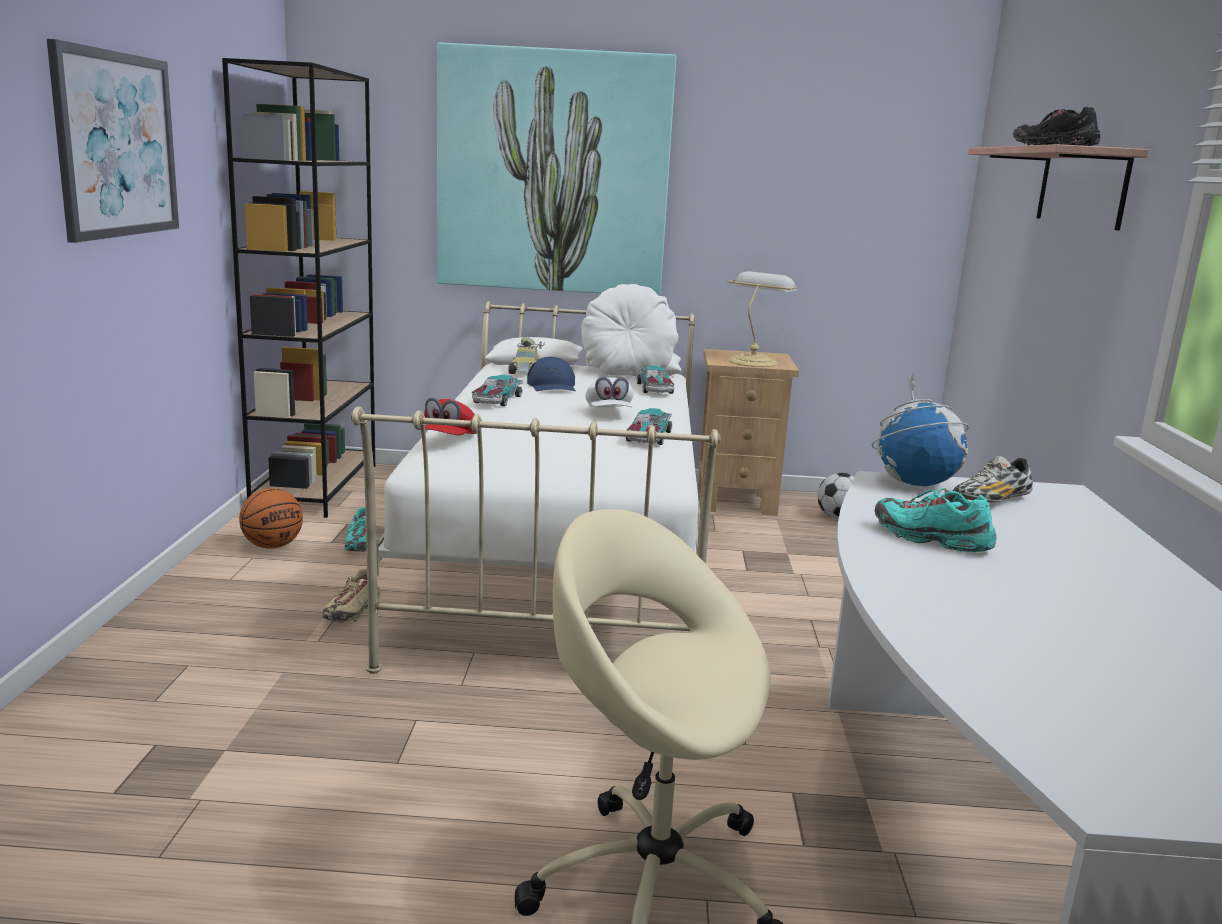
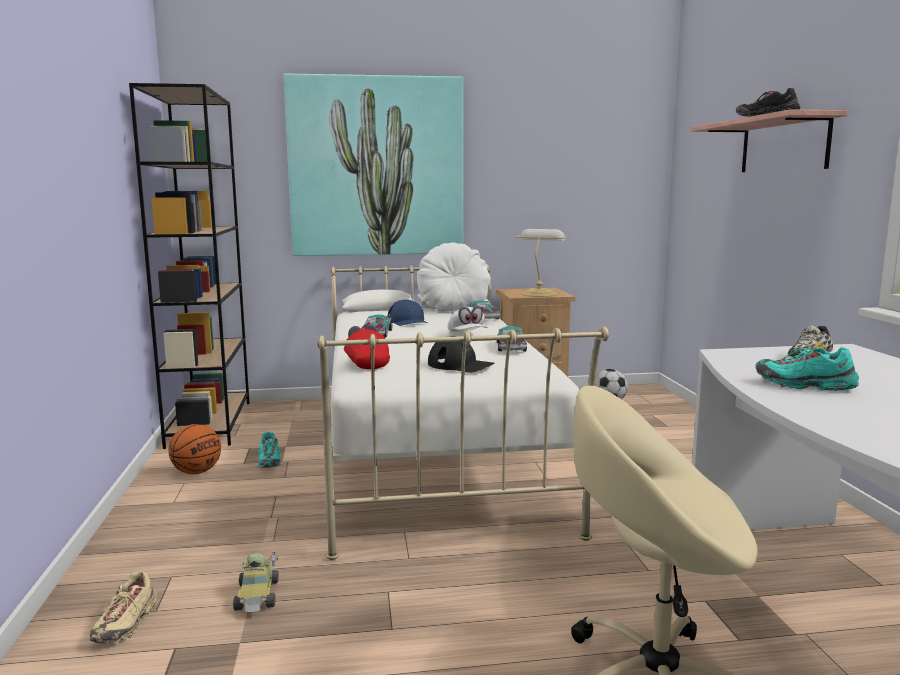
camera: 10 degrees left, 5 degrees down
(117, 145) = (69, 145): picture -> none
(352, 612) = (290, 514): beige shoe -> beige shoe (126, 624)
(449, 440) = (366, 363): red cap -> red cap turned 150 degrees clockwise
(526, 371) = (379, 314): toy car -> toy car (258, 596)
(561, 456) = (460, 365): none -> black cap
(915, 483) = (748, 353): globe -> none

